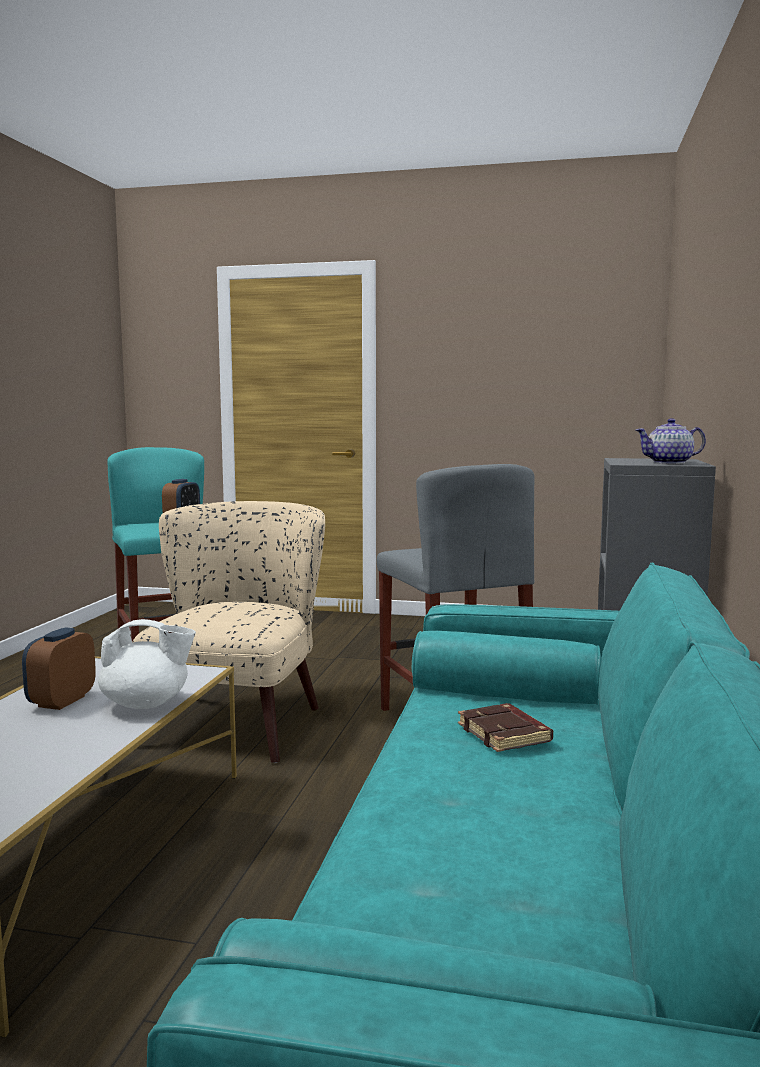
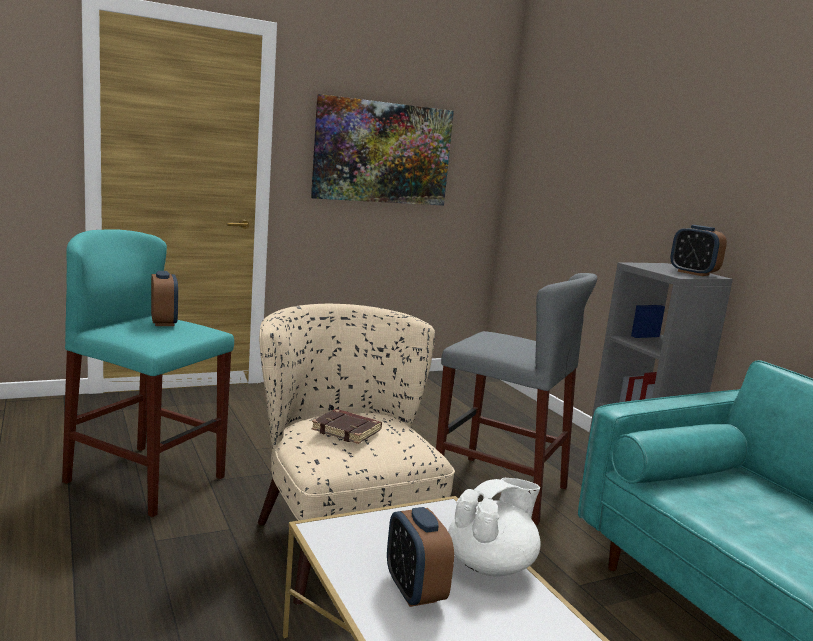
camera: 40 degrees left, 5 degrees up
(495, 372) = (383, 153): none -> picture
(505, 734) = (762, 512): brown book -> brown book (347, 431)
(669, 462) = (693, 273): teapot -> alarm clock

